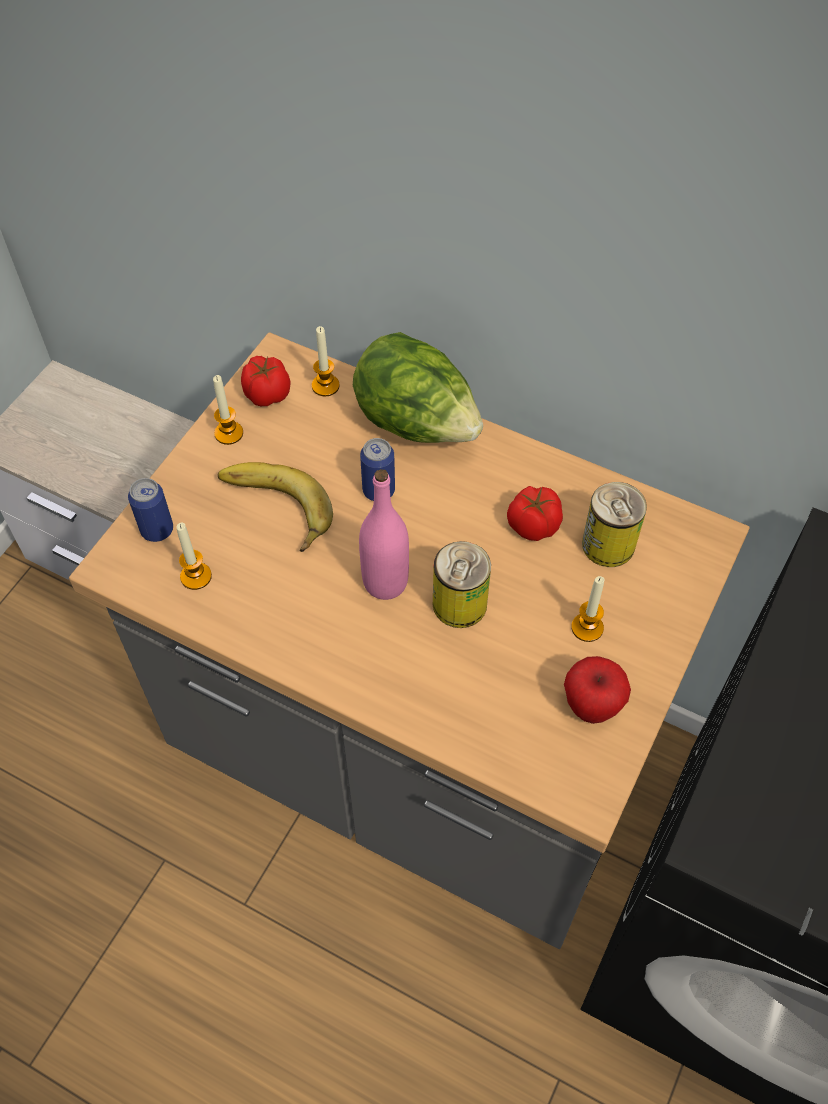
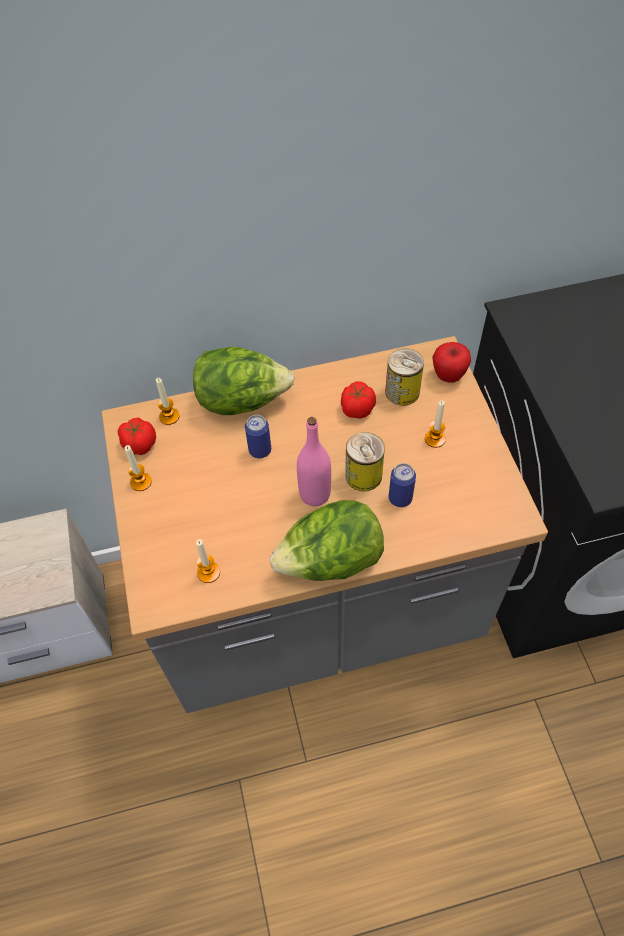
camera: 40 degrees left, 0 degrees up
(157, 530) = (157, 566): can -> can (400, 498)
(272, 510) = (213, 504): banana -> none
(325, 666) = (330, 561): none -> lettuce
(591, 706) = (476, 474): apple -> apple (448, 376)

